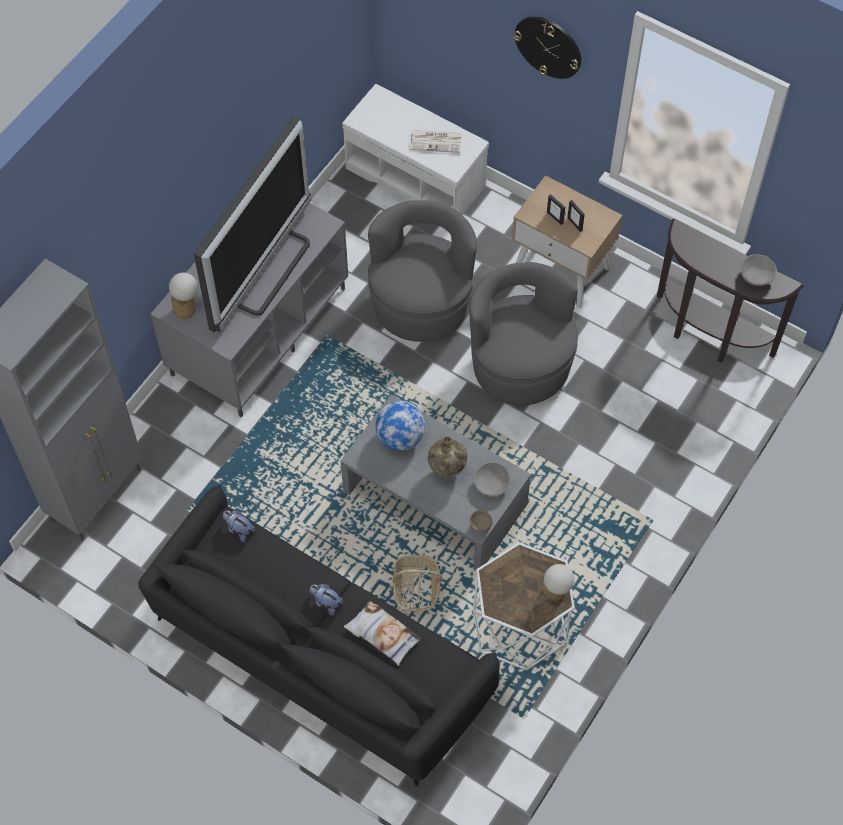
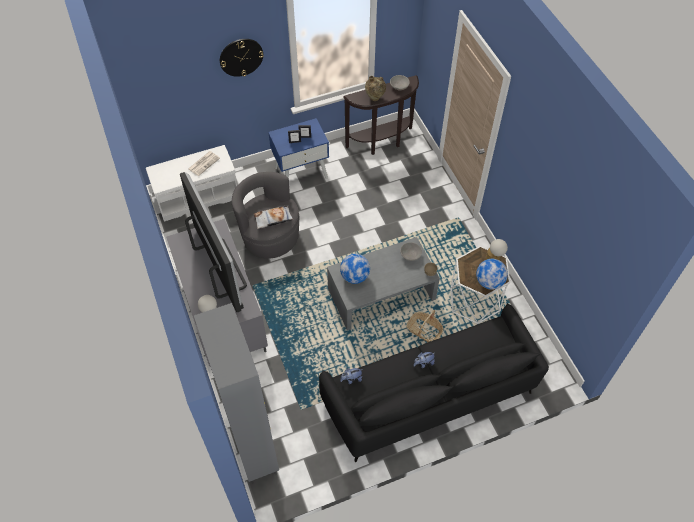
camera: 55 degrees left, 5 degrees down
(382, 635) = (460, 348): pillow -> pillow (273, 219)
(447, 471) = (389, 268): beige vase -> beige vase (375, 99)
(510, 608) = (489, 282): none -> globe
(520, 365) = (338, 218): grey armchair -> none
(561, 269) = (301, 172): beige nightstand -> blue nightstand

